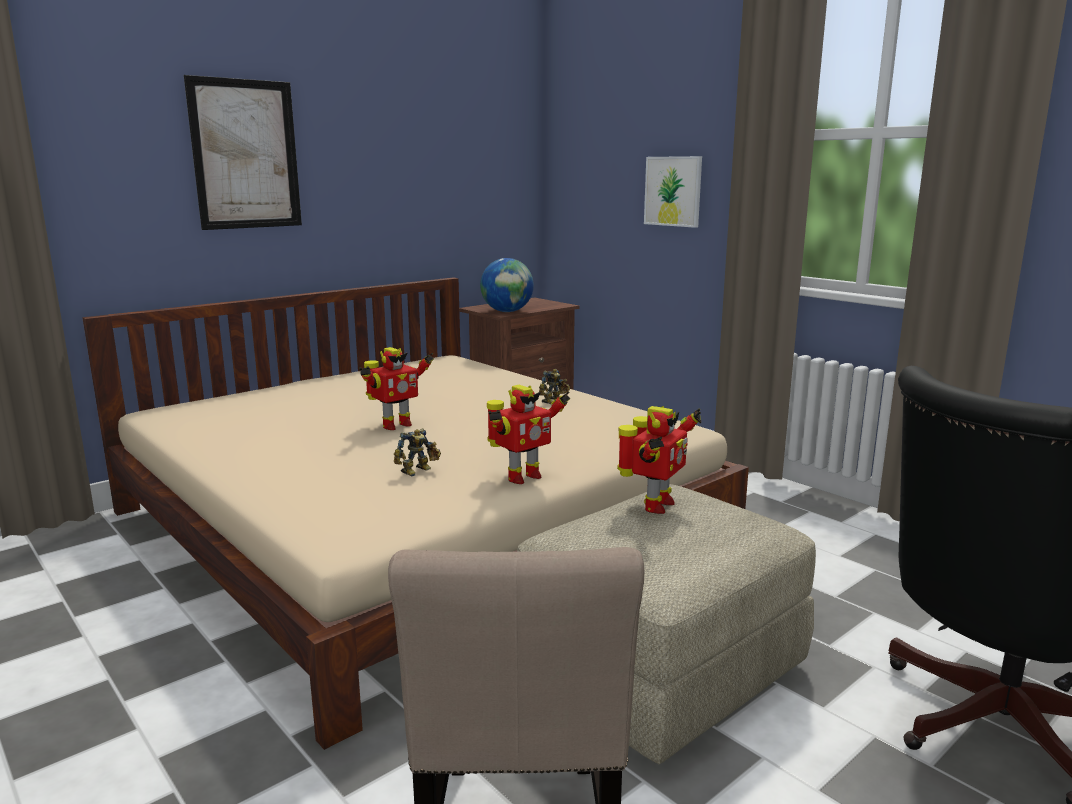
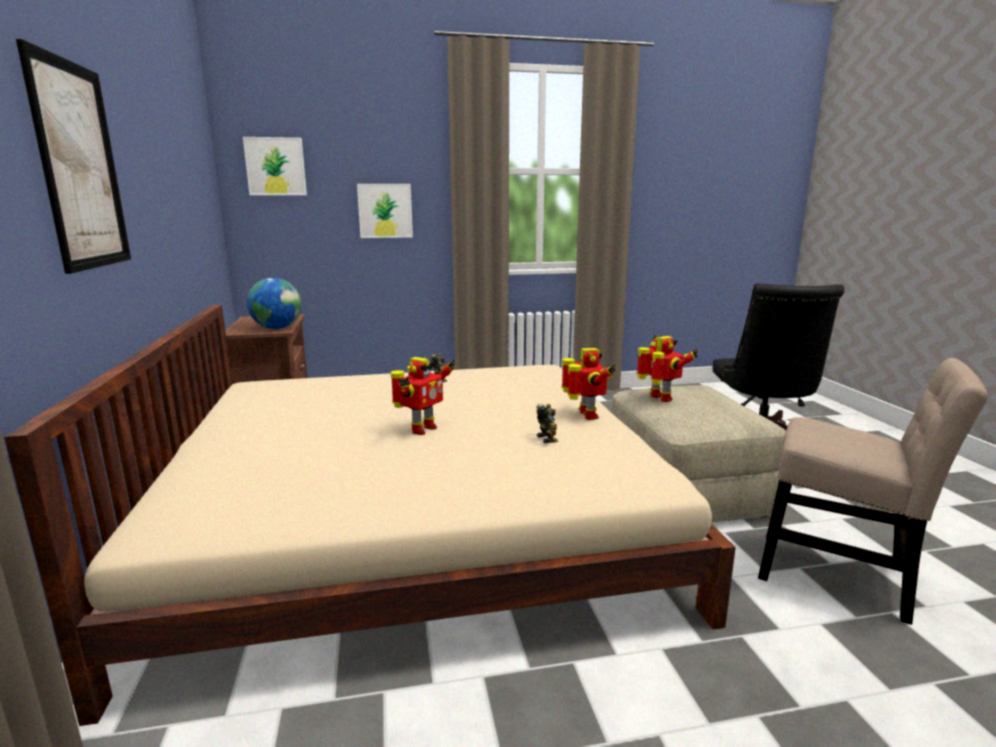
camera: 60 degrees left, 0 degrees up
(395, 425) = (421, 429): toy robot -> toy robot turned 45 degrees clockwise
(583, 139) = (275, 166): none -> picture

